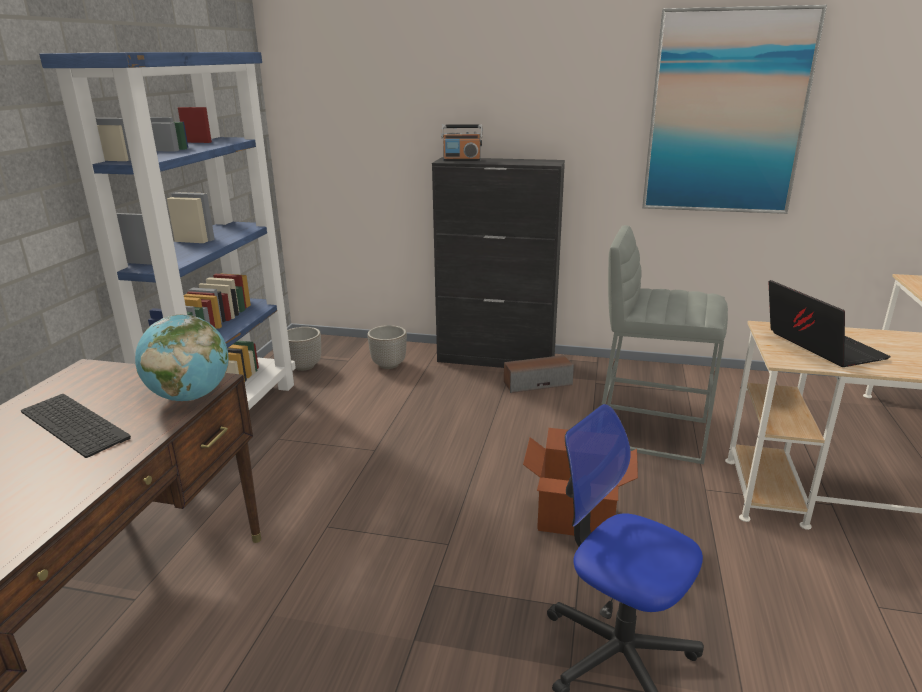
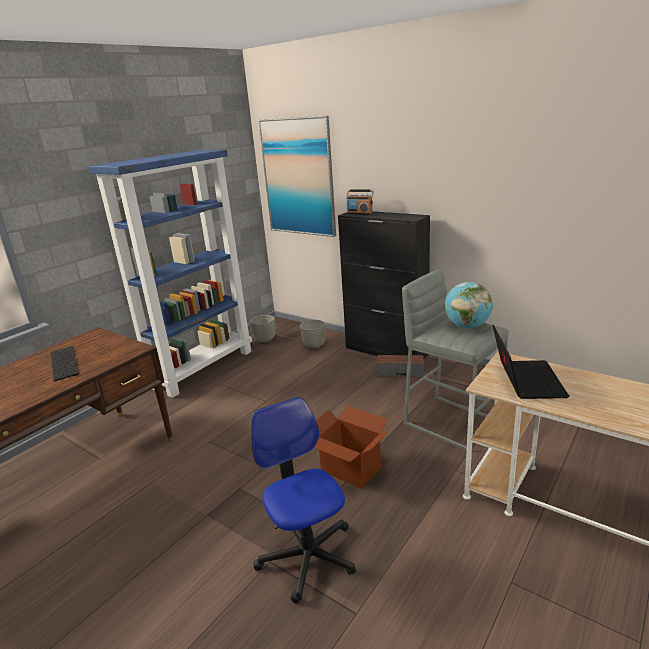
camera: 25 degrees right, 0 degrees up
(190, 396) = (121, 356): globe -> globe (467, 326)
(726, 114) = (548, 184): picture -> picture (298, 177)

